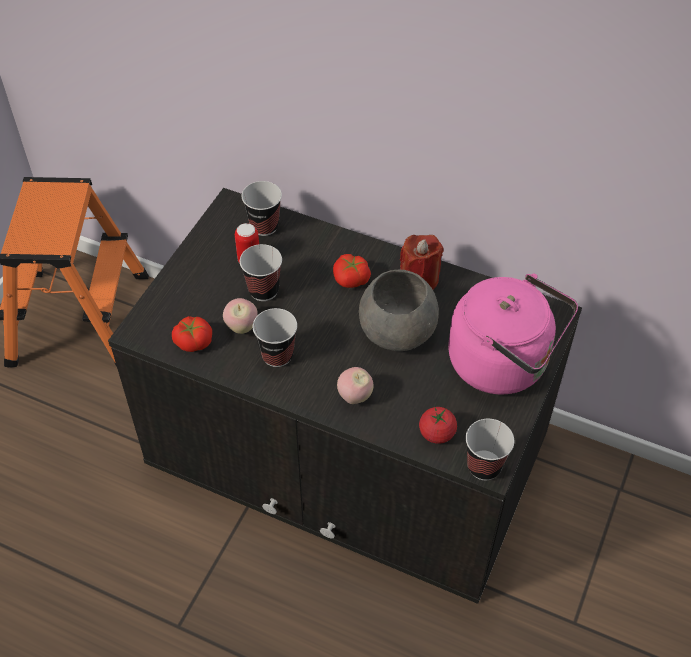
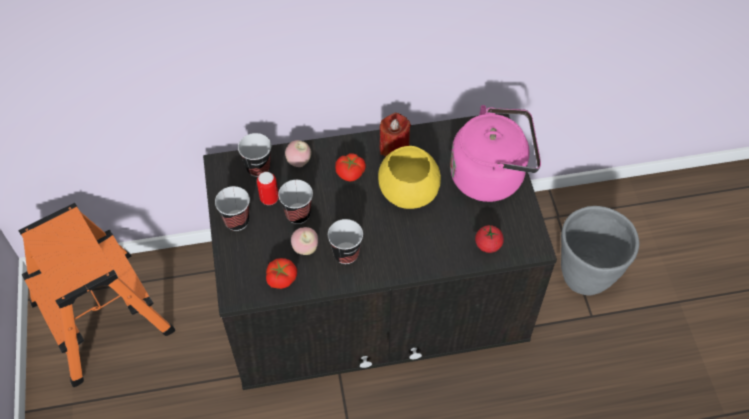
camera: 35 degrees left, 5 degrees up
(355, 396) = (419, 251): apple -> apple (299, 162)
(397, 331) = (409, 192): grey bowl -> yellow bowl
(484, 466) = (531, 248): cup -> cup (237, 221)
(601, 574) = (585, 276): none -> grey planter

